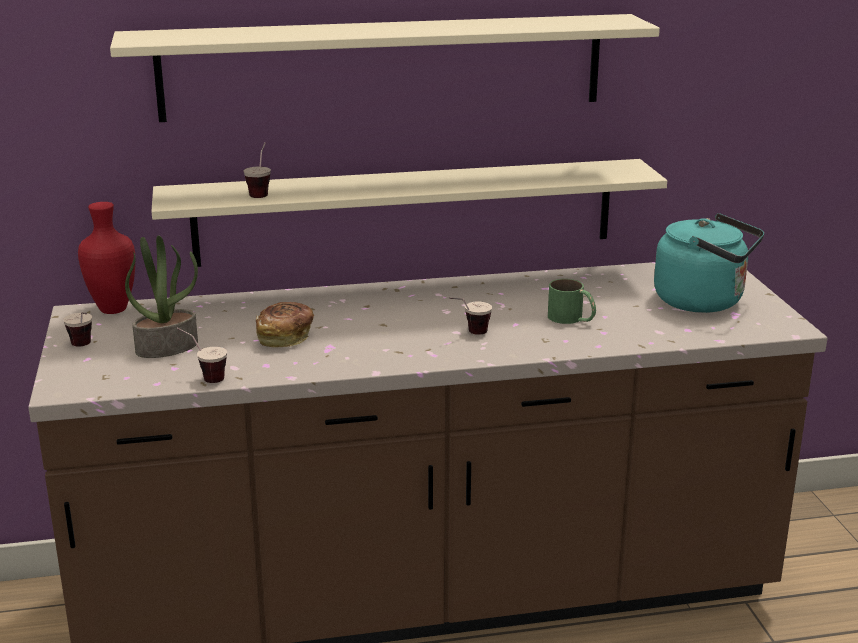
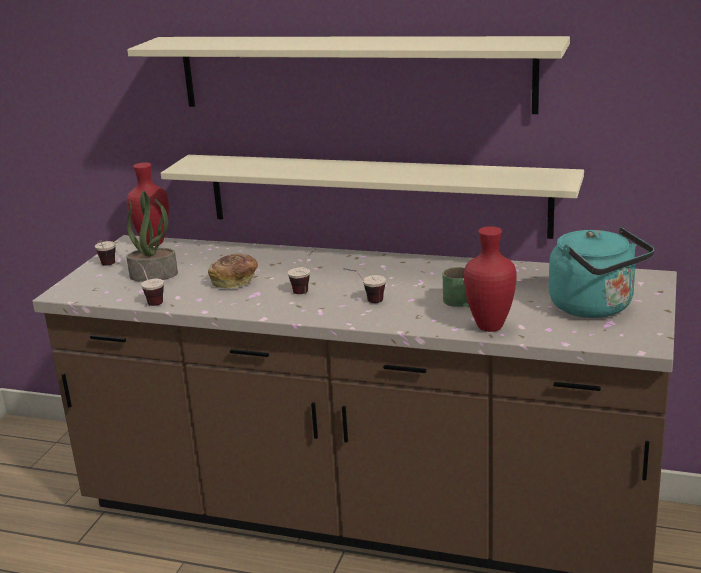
camera: 30 degrees right, 0 degrees up
(261, 192) = (247, 166): cup -> cup (306, 288)
(632, 337) = (491, 327): none -> red vase

